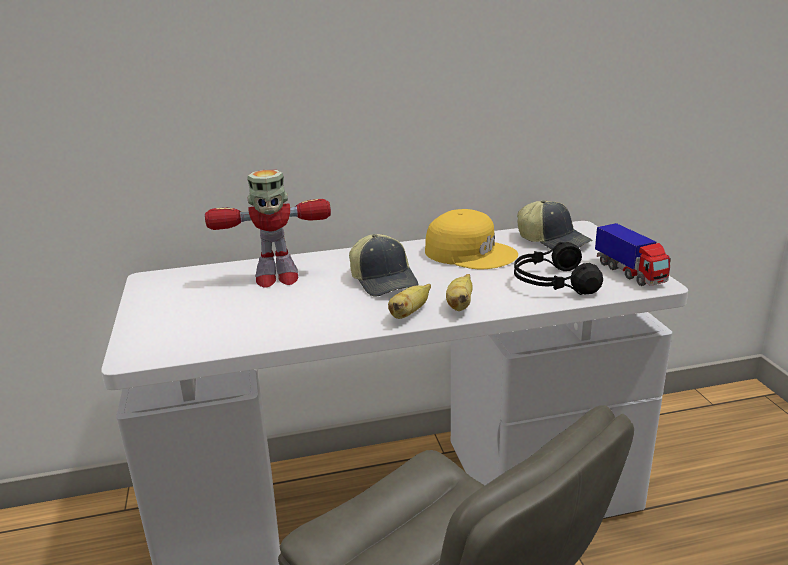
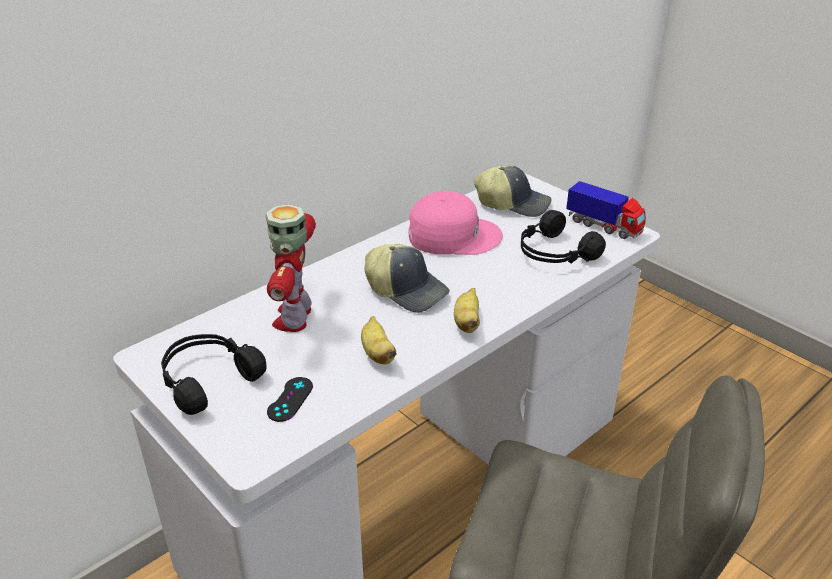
camera: 30 degrees left, 10 degrees up
(169, 301) = (207, 379): none -> black headphones
(207, 328) = (290, 399): none -> black game controller
(276, 279) = (294, 317): toy robot -> toy robot turned 135 degrees clockwise
(460, 305) = (502, 300): banana -> banana (377, 353)
(470, 252) = (453, 235): yellow cap -> pink cap

